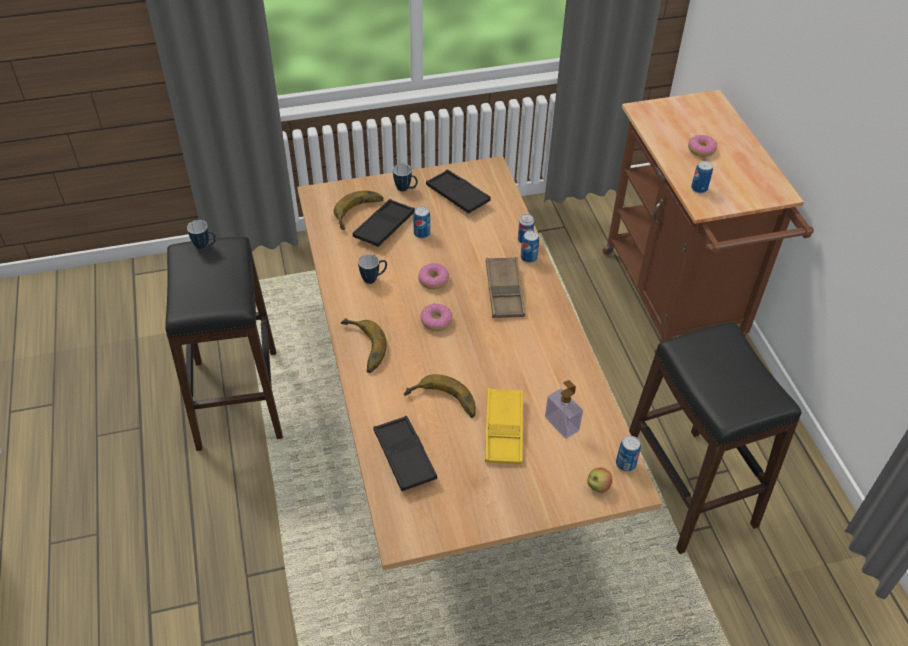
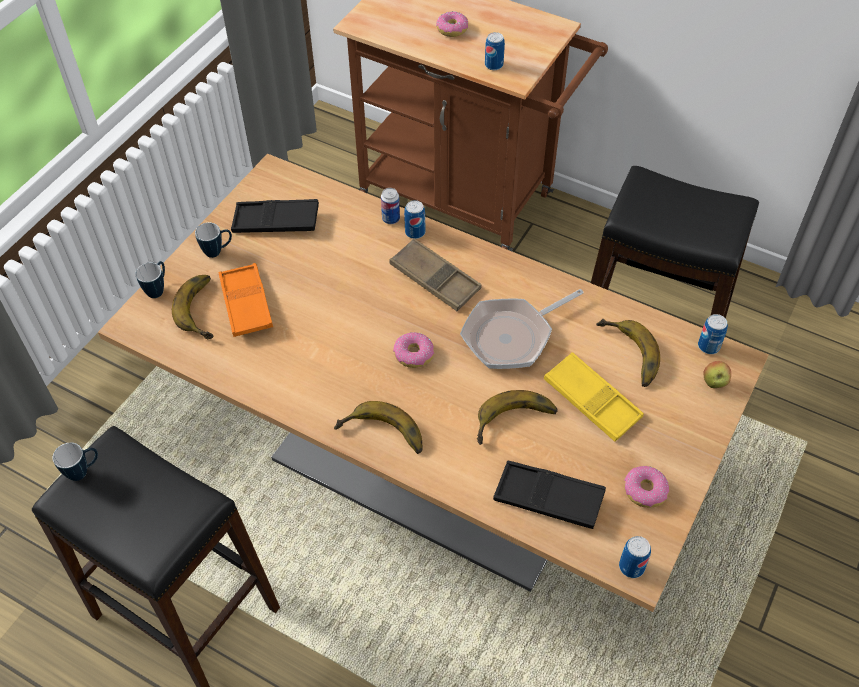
camera: 45 degrees left, 5 degrees up
(373, 278) = (304, 362): mug -> mug (158, 289)
(384, 227) = (246, 304): black tray -> orange tray
(422, 233) = (291, 283): can -> can (631, 567)
(433, 280) = (360, 319): donut -> donut (644, 491)
(506, 357) = (512, 336): none -> frying pan
(561, 424) = (626, 356): soap dispenser -> banana

